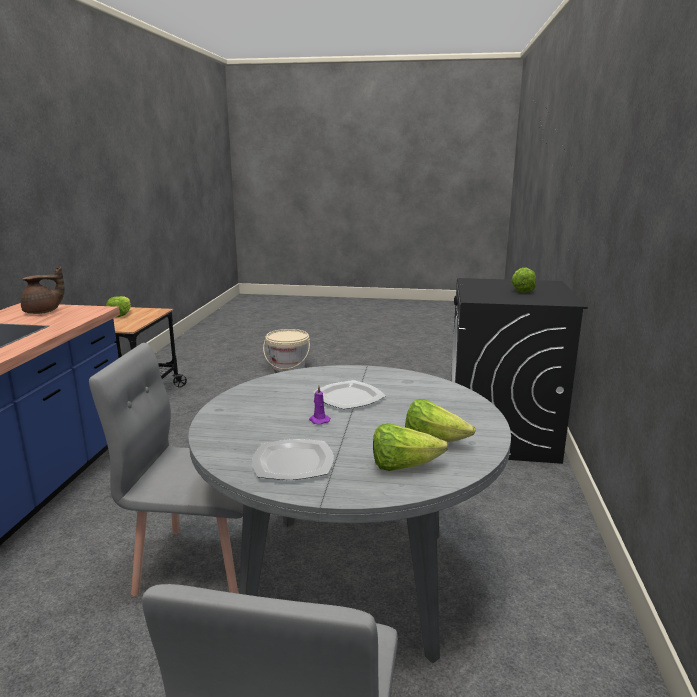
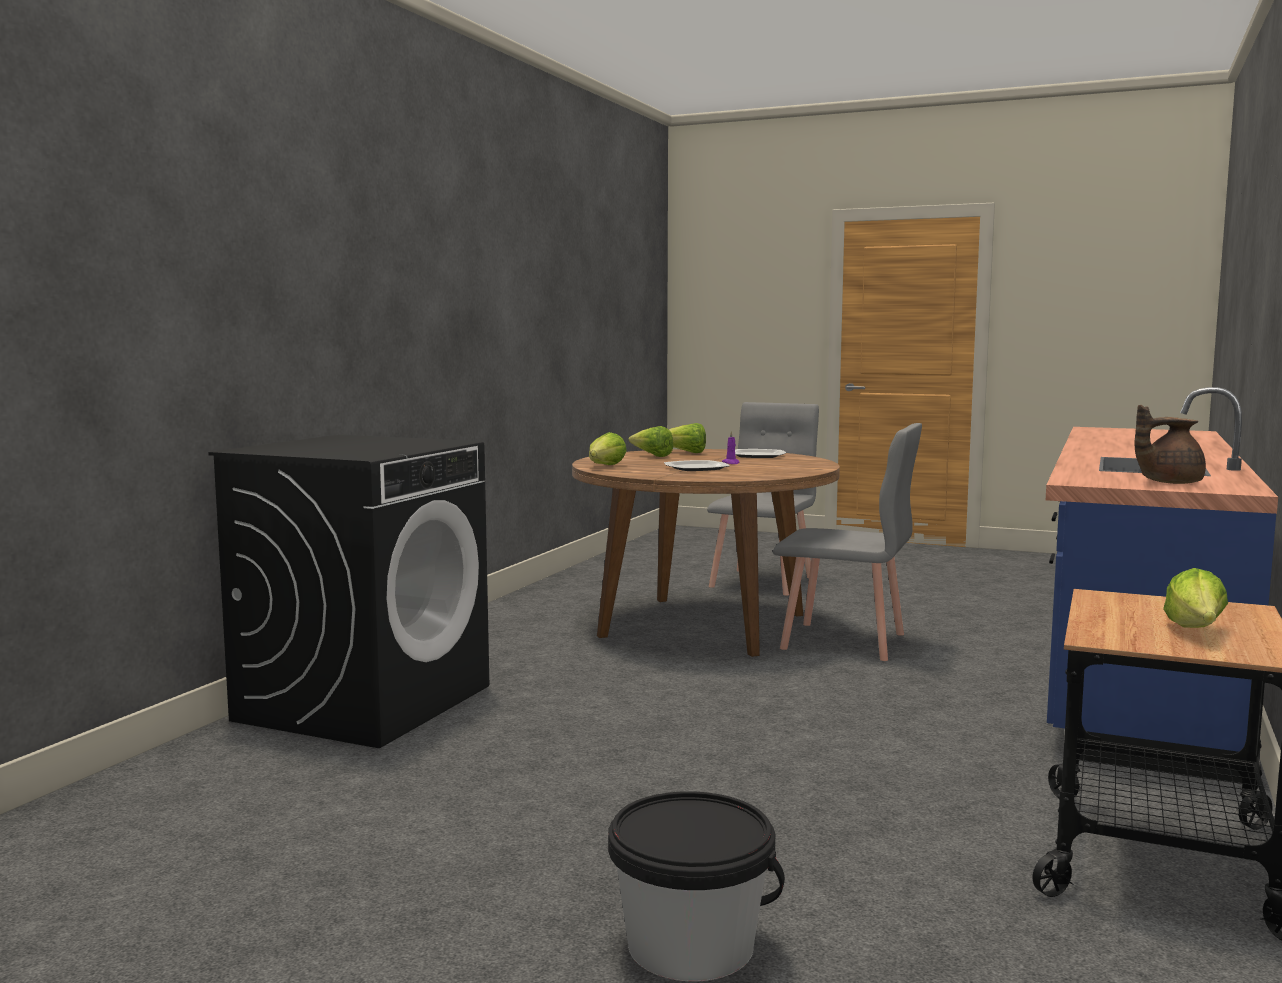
camera: 165 degrees left, 10 degrees down
(288, 367) = (690, 945): beige bucket -> black bucket
(349, 580) = (703, 625): grey dining table -> brown dining table
(521, 290) = (342, 445): lettuce -> lettuce (605, 466)

